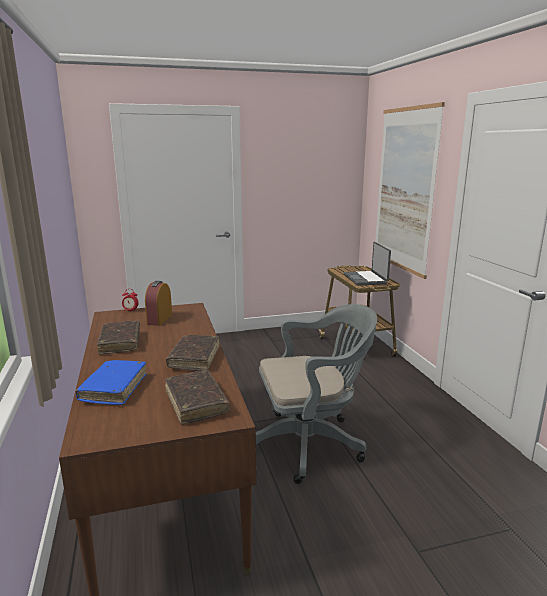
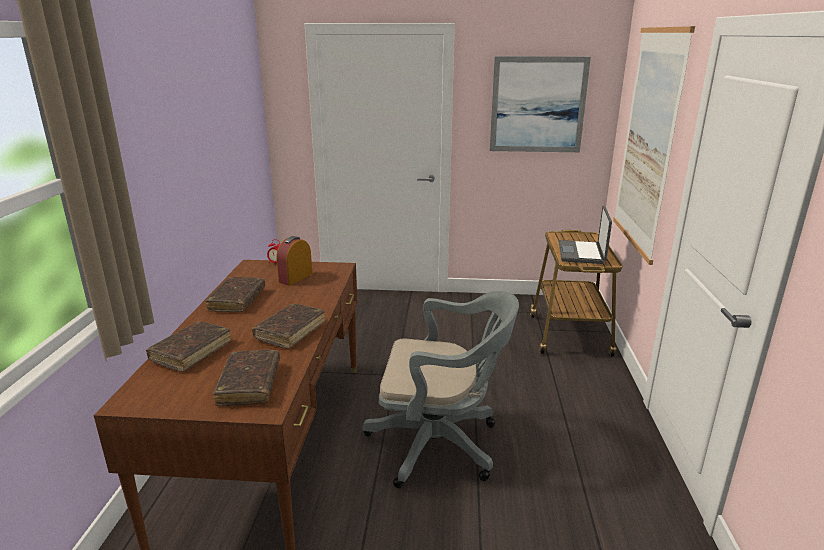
camera: 20 degrees right, 5 degrees up
(114, 388) = (191, 352): blue book -> brown book
(306, 171) = (538, 105): none -> picture

